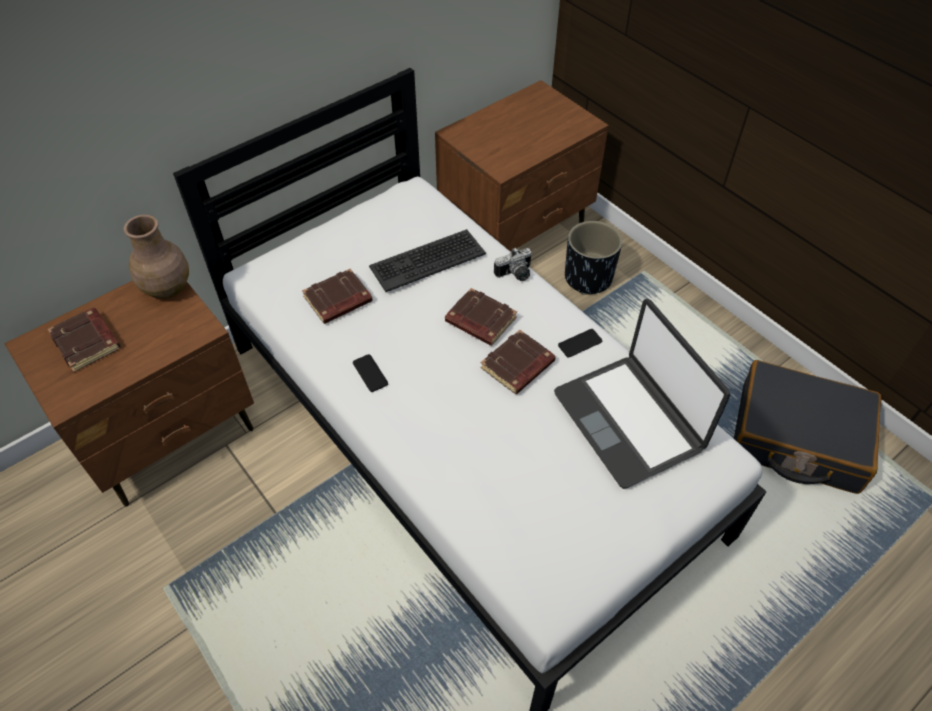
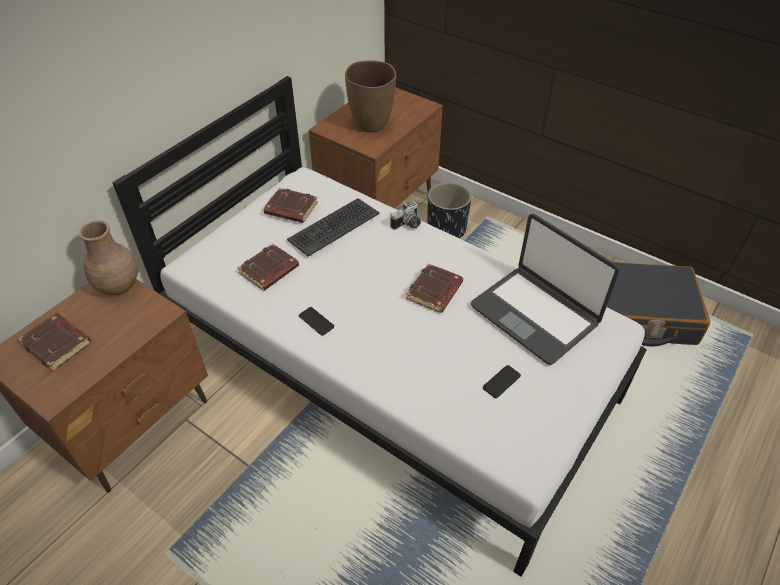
camera: 15 degrees left, 5 degrees down
(479, 321) = (392, 264): brown book -> brown book (290, 209)
(512, 138) = (372, 125): none -> brown vase
(580, 343) = (476, 266): phone -> phone (501, 382)

